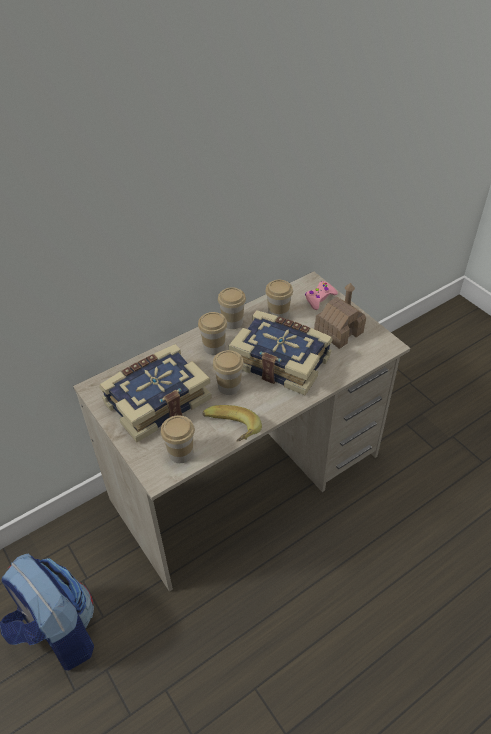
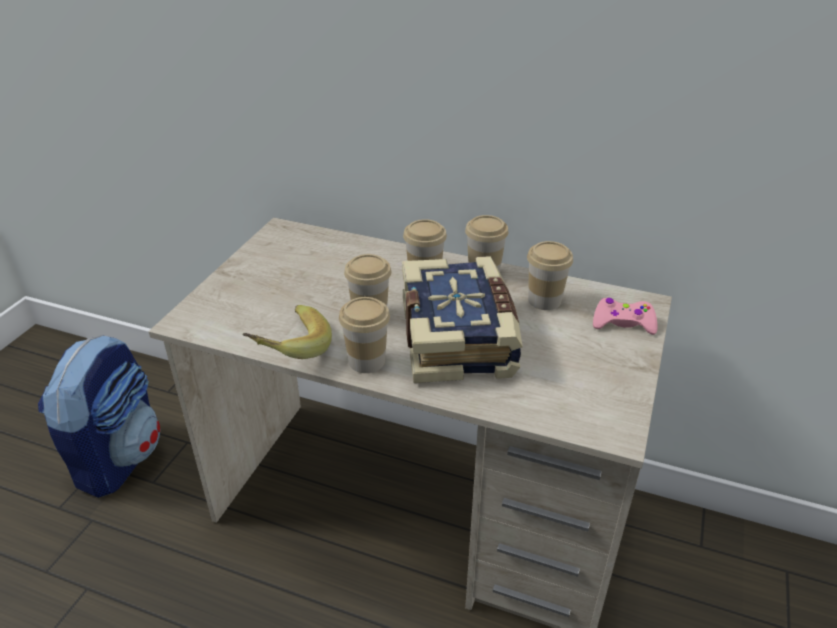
camera: 55 degrees right, 10 degrees down
(156, 401) = (297, 273): book -> none
(181, 453) = (229, 323): cup -> cup (366, 361)
(338, 331) = (580, 367): toy house -> none

